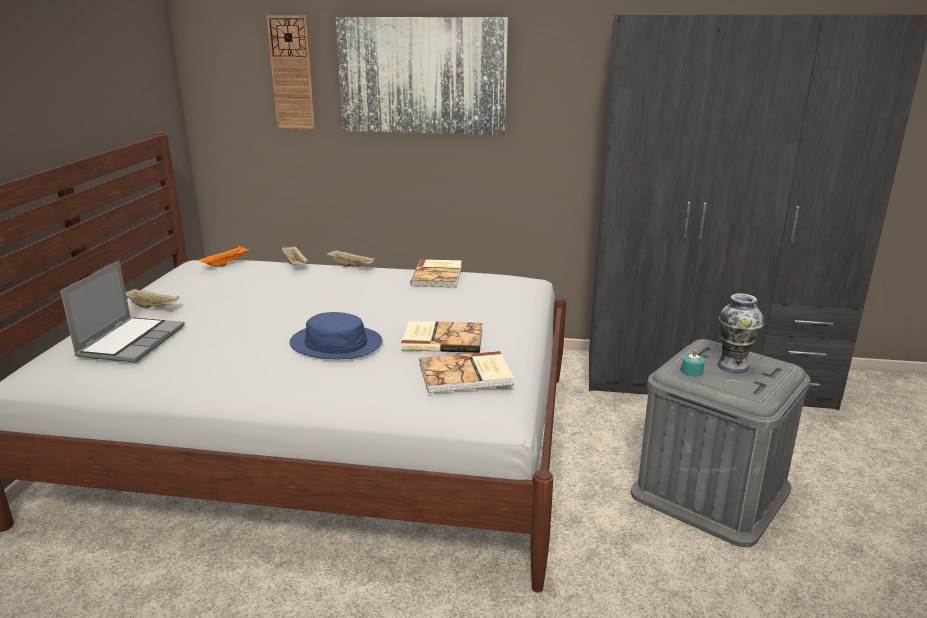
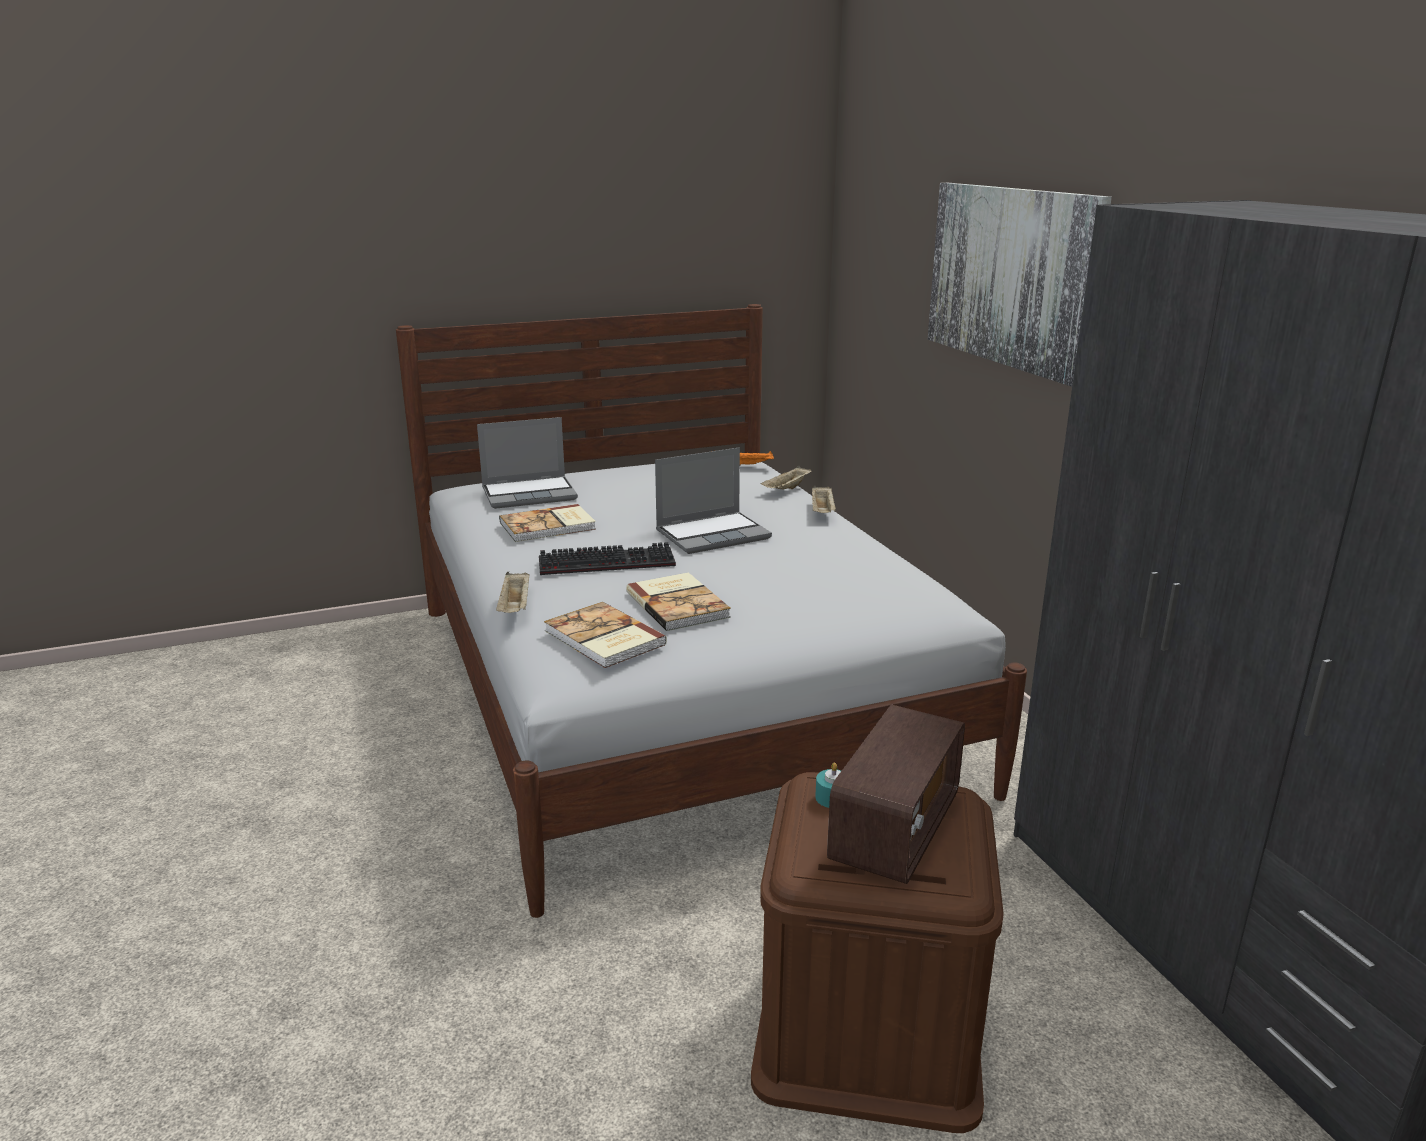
camera: 60 degrees right, 0 degrees up
(153, 307) = (606, 477): beige tray -> beige tray (515, 607)
(292, 73) = (904, 253): wall clock -> none
(336, 343) = (609, 562): blue hat -> keyboard
(341, 301) = (713, 534): none -> laptop
(438, 275) = (861, 556): book -> book (549, 526)
(710, 491) = (868, 1027): grey storage box -> brown storage box
(732, 365) = (894, 831): vase -> radio

